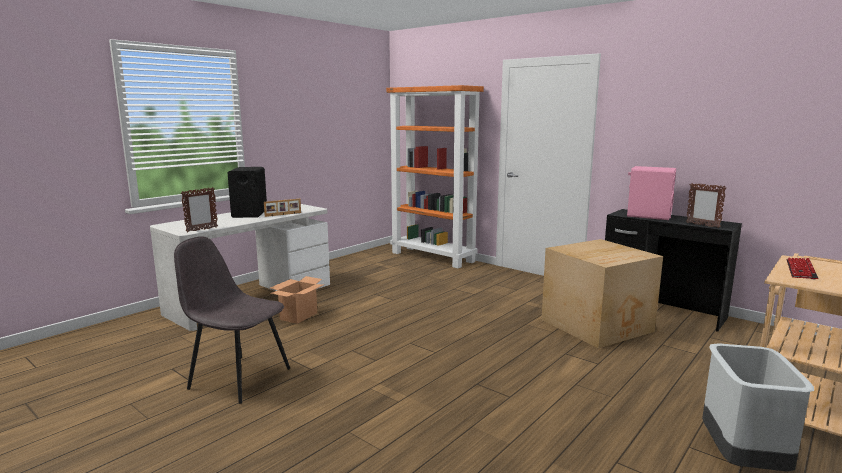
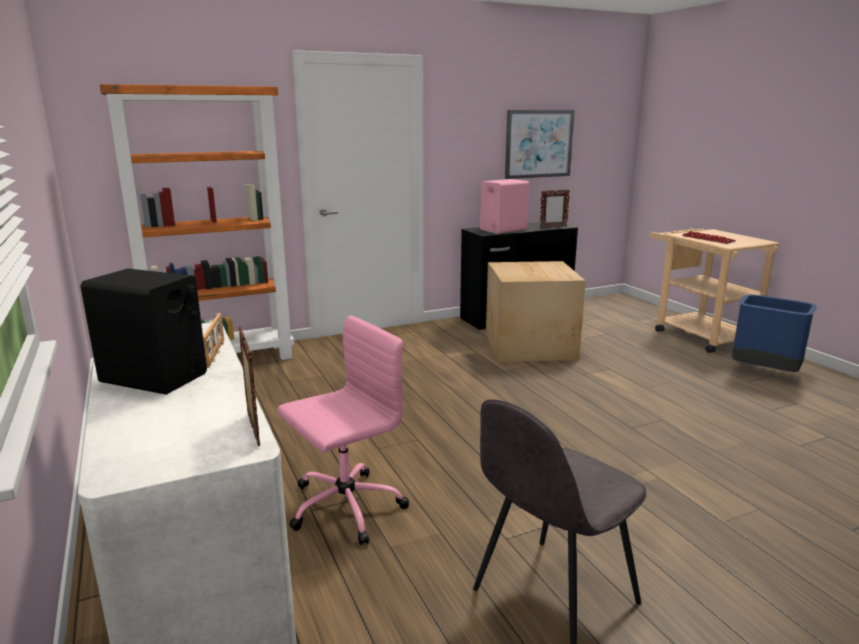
camera: 65 degrees left, 5 degrees up
(298, 316) = (344, 507): cardboard box -> pink office chair
(730, 135) = (539, 144): none -> picture
(743, 460) = (765, 372): grey trash can -> blue trash can

